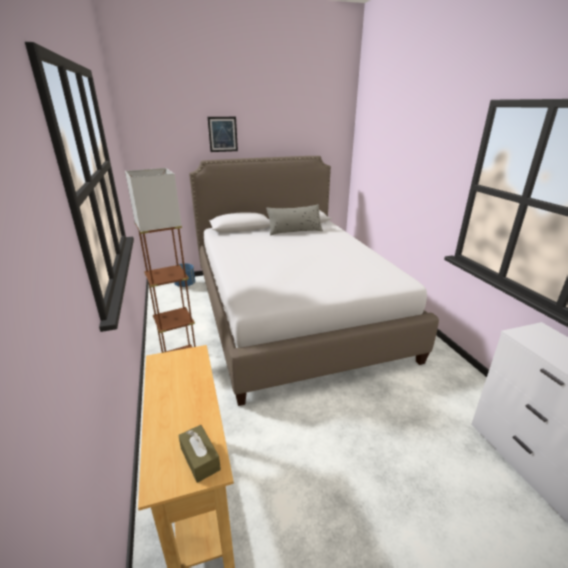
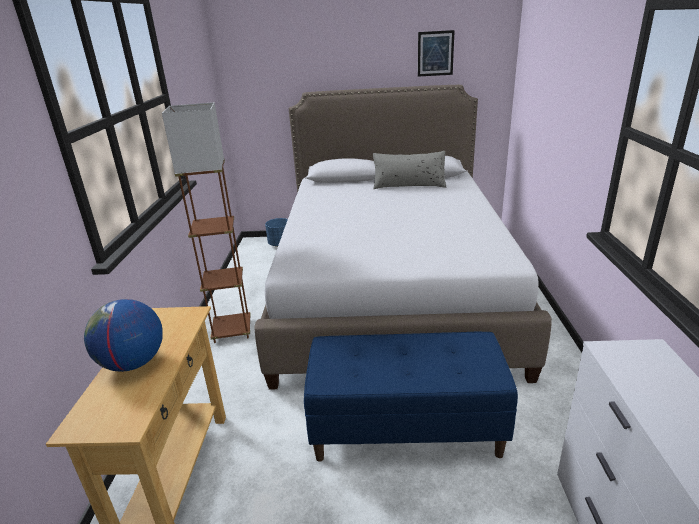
camera: 20 degrees right, 0 degrees up
(172, 409) = (133, 363): none -> globe
(200, 459) = (124, 414): brown tissue box -> none
(223, 134) = (332, 59): picture -> picture (435, 53)
(358, 414) = (406, 428): none -> blue bench

